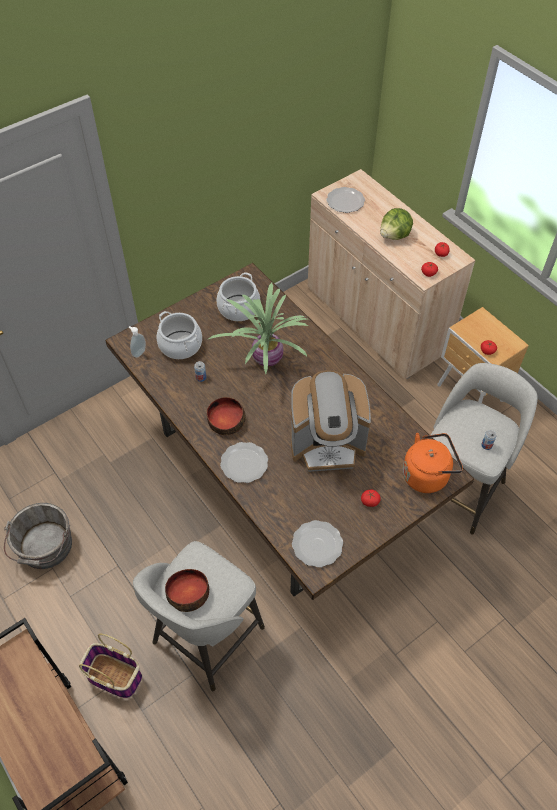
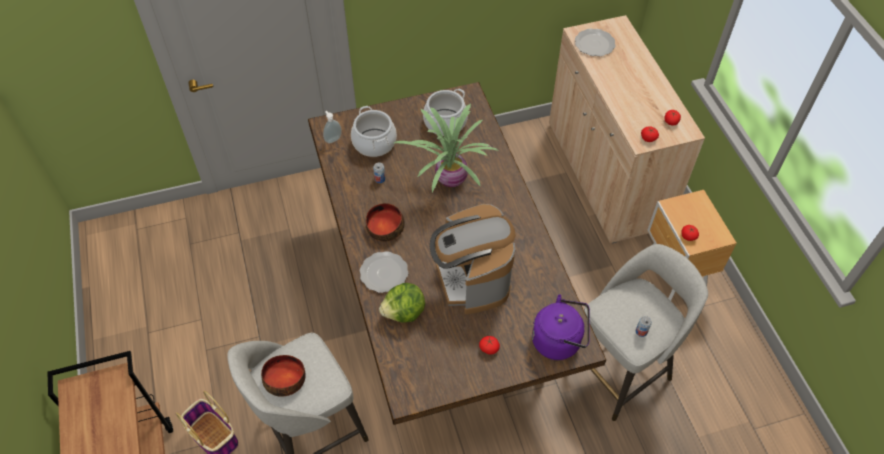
camera: 20 degrees right, 0 degrees up
(45, 548) = (202, 299): grey bucket -> none
(316, 544) = (418, 372): plate -> none
(327, 445) = (472, 280): coffee machine -> coffee machine turned 60 degrees clockwise
(395, 235) = (630, 91): lettuce -> lettuce (404, 313)
(427, 475) = (559, 341): orange kettle -> purple kettle

